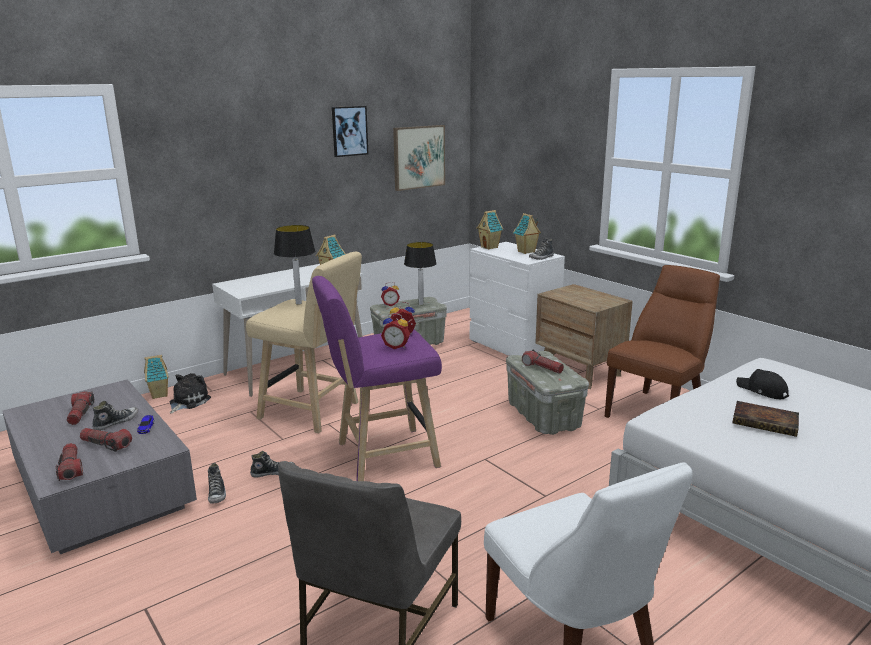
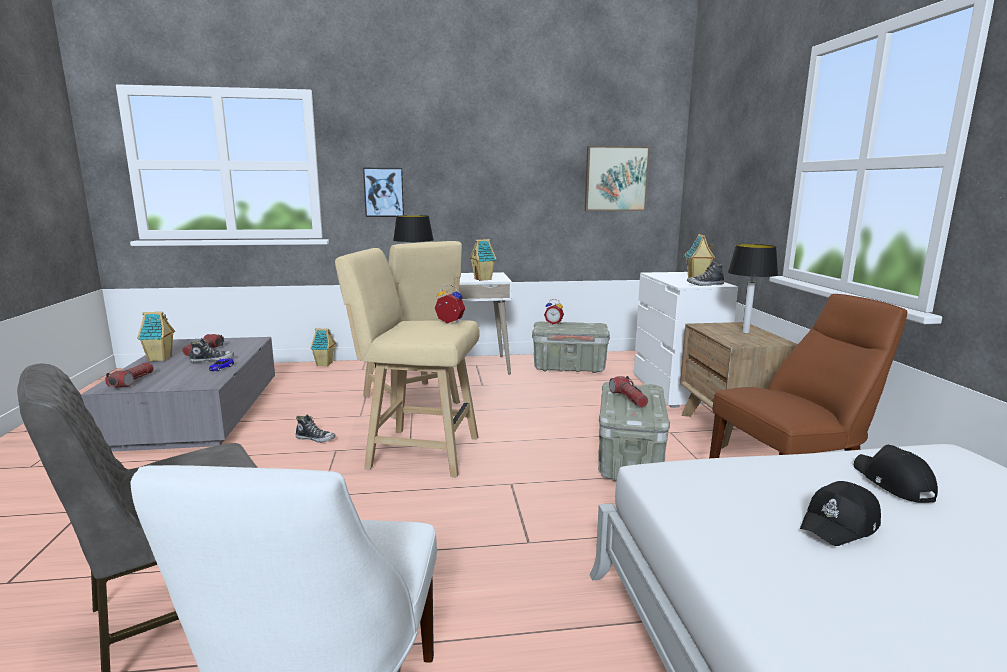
camera: 30 degrees right, 5 degrees down
(106, 445) = (179, 372): flashlight -> none
(187, 402) = (335, 373): plush toy -> none
(217, 494) = (255, 442): shoe -> none
(349, 131) = (536, 145): picture -> picture (384, 192)
(381, 456) = (417, 452): purple stool -> beige stool
(396, 346) = (424, 329): alarm clock -> none
(420, 304) = (583, 327): table lamp -> table lamp (745, 332)
(490, 247) = (663, 273): toy house -> toy house (160, 359)
(766, 422) = (840, 525): book -> black cap

